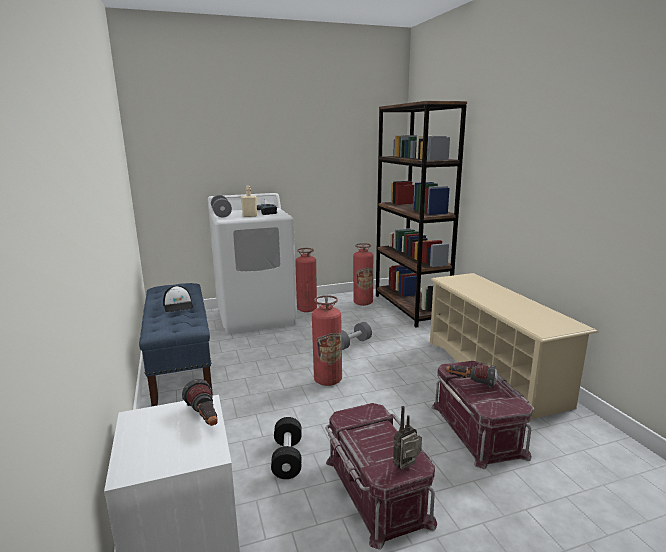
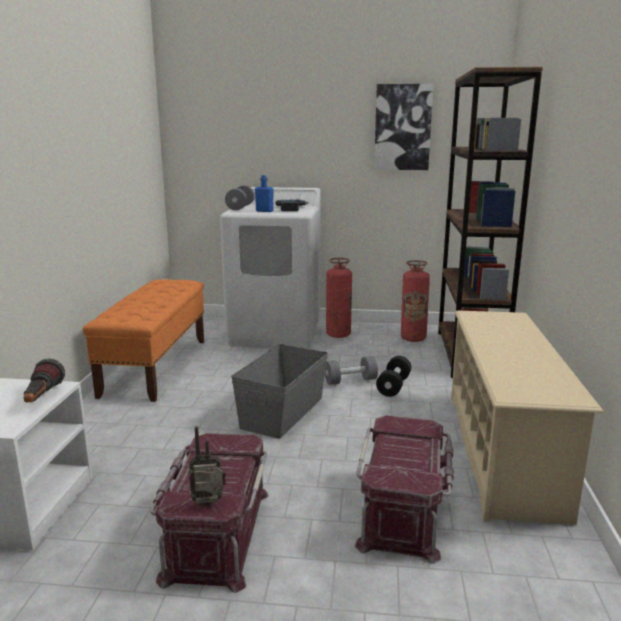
camera: 25 degrees right, 0 degrees up
(178, 305) = (152, 299): cap -> none
(181, 366) = (156, 366): blue bench -> orange bench
(250, 216) = (264, 211): beige bottle -> blue bottle
(287, 458) = (164, 476): black dumbbell -> black dumbbell (393, 386)
(328, 380) = (283, 412): fire extinguisher -> grey storage box
(337, 142) = (402, 127): none -> picture
(470, 383) = (396, 443): flashlight -> none

